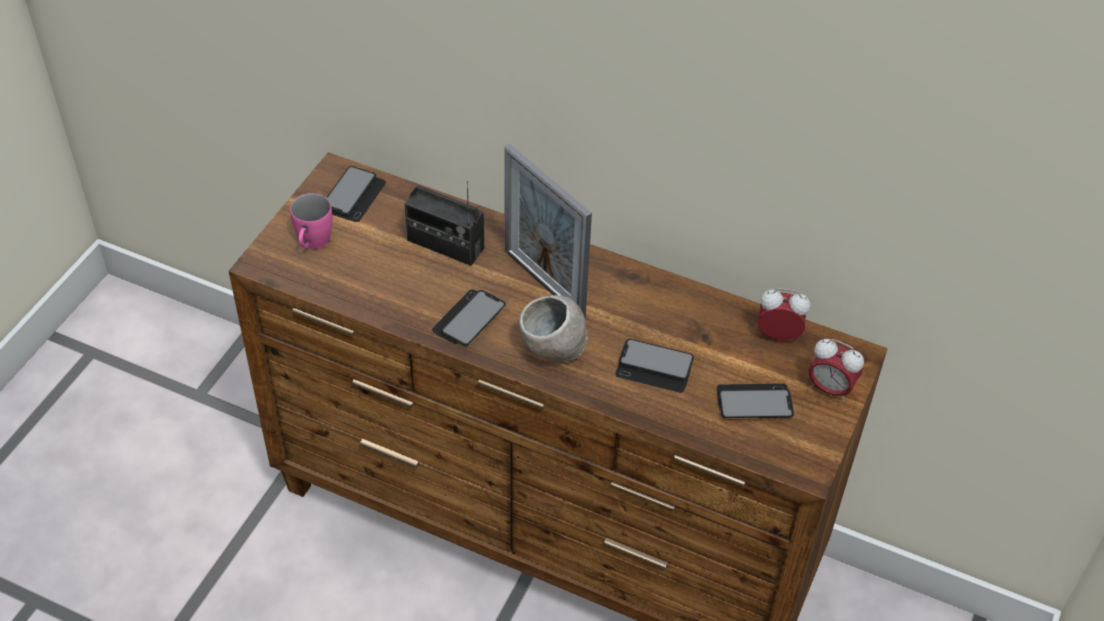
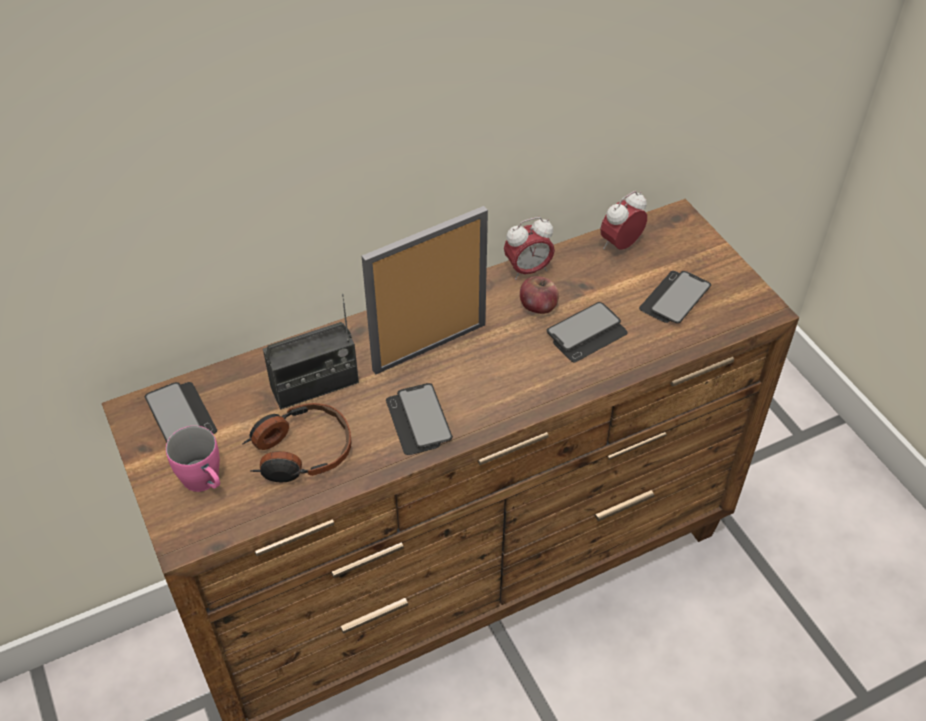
camera: 50 degrees left, 0 degrees up
(380, 274) = (300, 452): none -> headphones
(544, 283) = (429, 347): picture frame -> picture frame turned 150 degrees clockwise
(553, 353) = (512, 387): grey bowl -> none
(652, 322) = (538, 306): none -> apple
(830, 389) = (698, 250): alarm clock -> alarm clock (528, 270)

